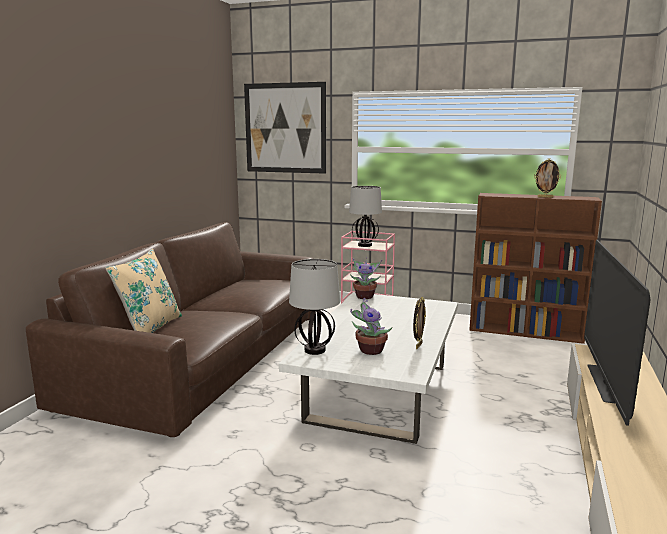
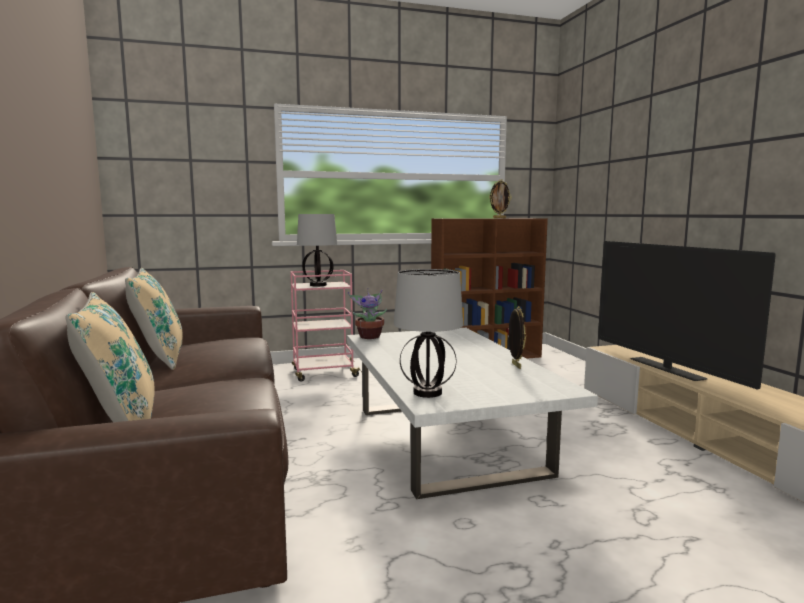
camera: 35 degrees left, 5 degrees down
(224, 288) = (159, 358): none -> beige pillow
(285, 128) = (180, 145): picture -> none
(369, 350) = (482, 379): potted plant -> none

